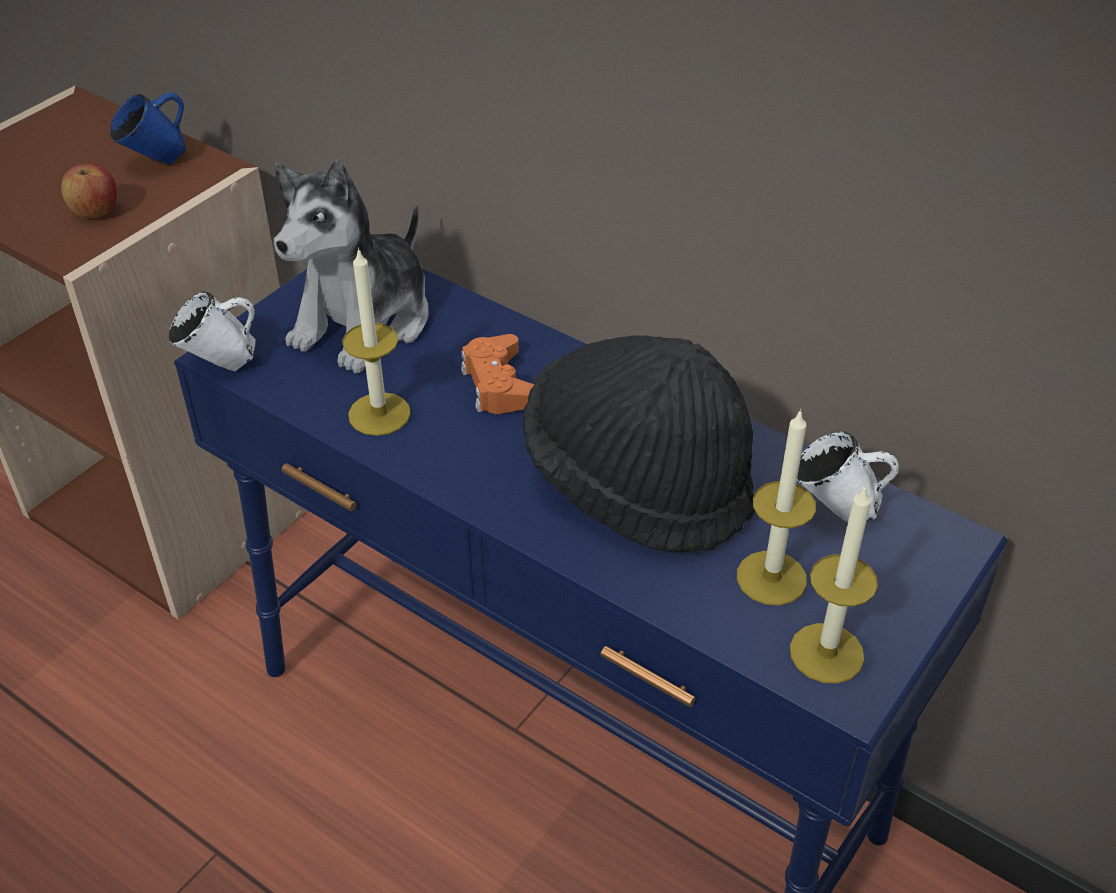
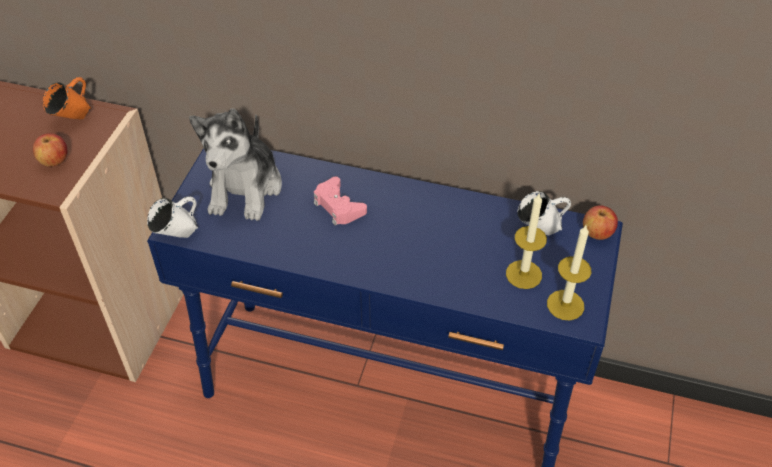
camera: 20 degrees left, 5 degrees up
(157, 163) = (74, 119): blue mug -> orange mug
(379, 414) = (282, 241): candle -> none
(499, 384) = (338, 206): orange game controller -> pink game controller
(637, 481) = (436, 241): black hat -> none
(946, 544) = (597, 233): none -> apple

